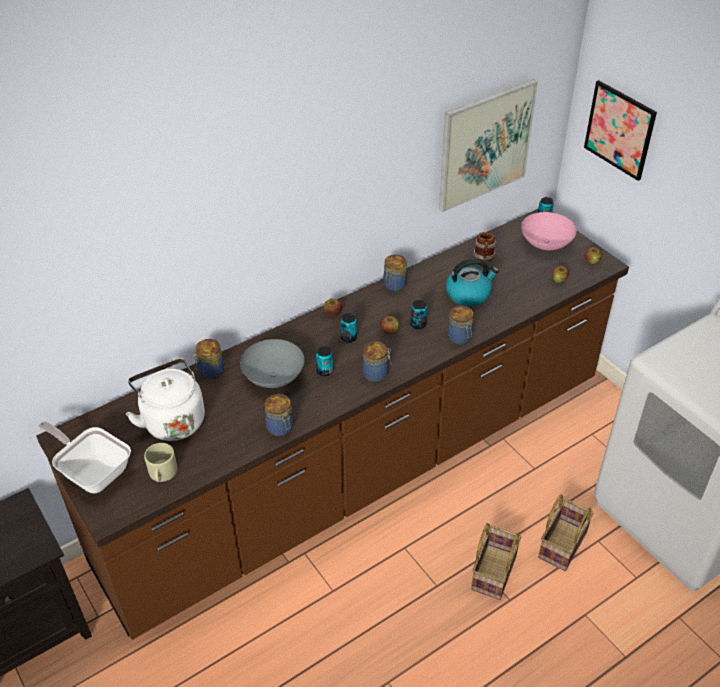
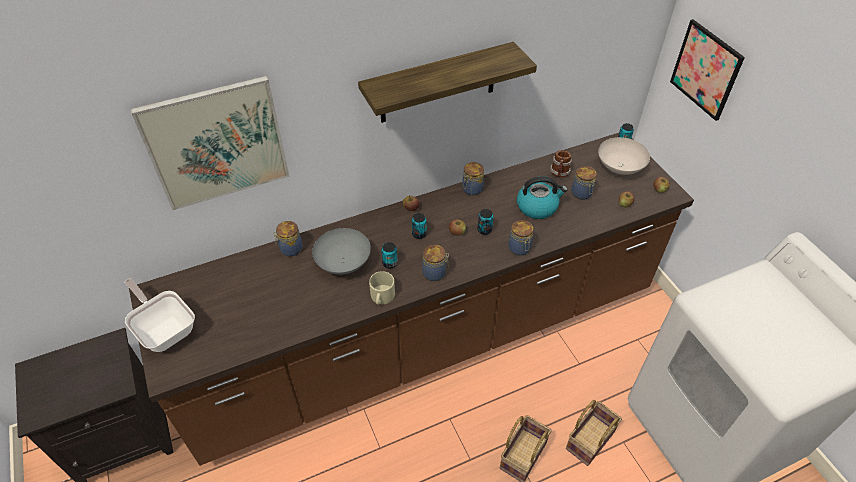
camera: 10 degrees right, 5 degrees up
(162, 473) = (223, 341): beige mug -> beige mug (382, 297)
(172, 420) = (245, 290): white kettle -> none
(280, 428) = (337, 313): jar -> jar (582, 194)
(353, 171) = (438, 83): none -> shelf
(485, 145) = (573, 70): picture -> picture (216, 143)
(545, 244) = (619, 167): pink bowl -> white bowl

